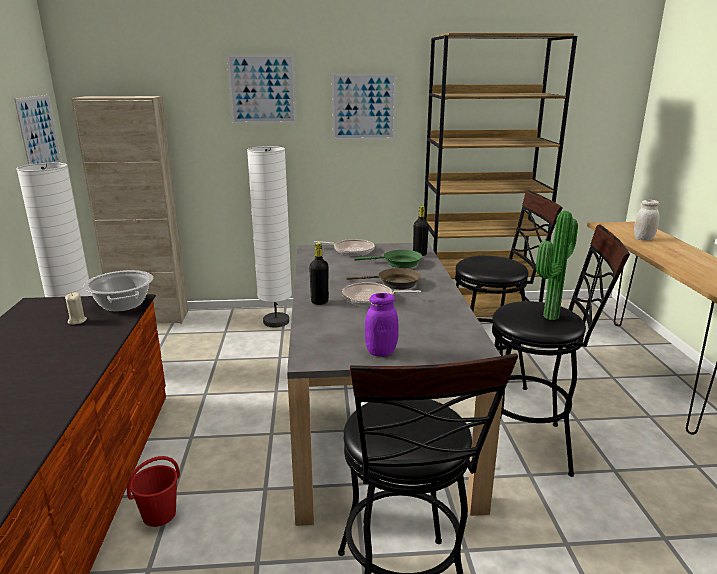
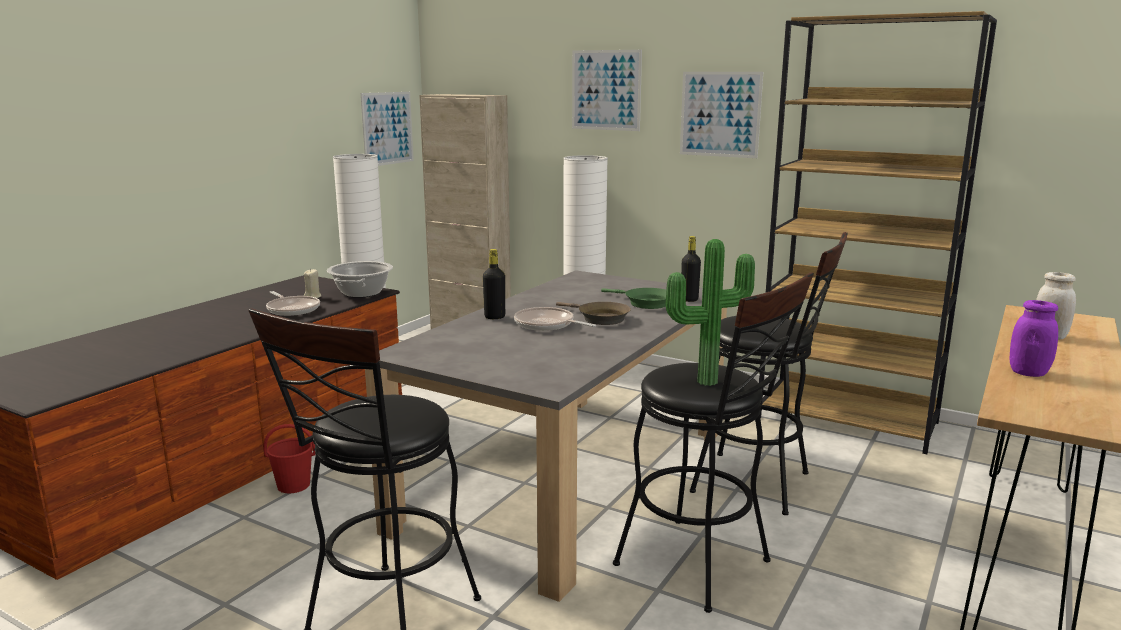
camera: 35 degrees right, 5 degrees down
(351, 250) = (620, 283): frying pan -> frying pan (292, 309)
(381, 352) = (464, 363): purple jar -> purple jar (1028, 373)

